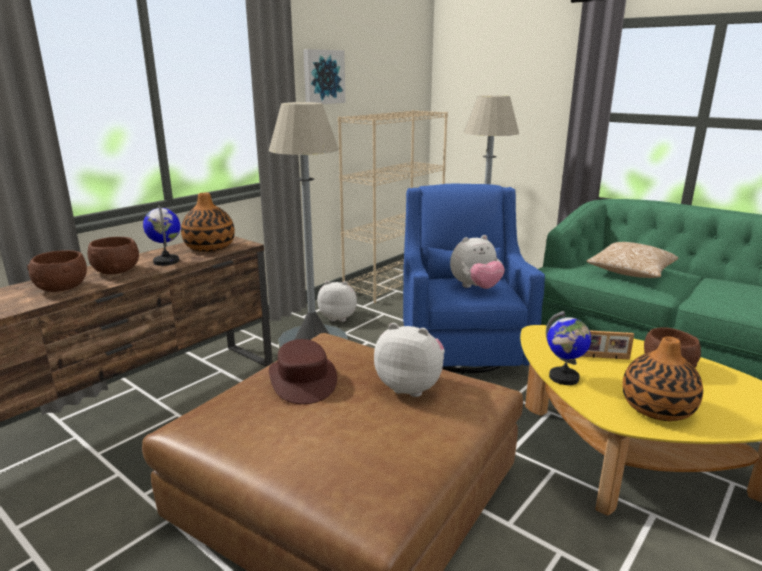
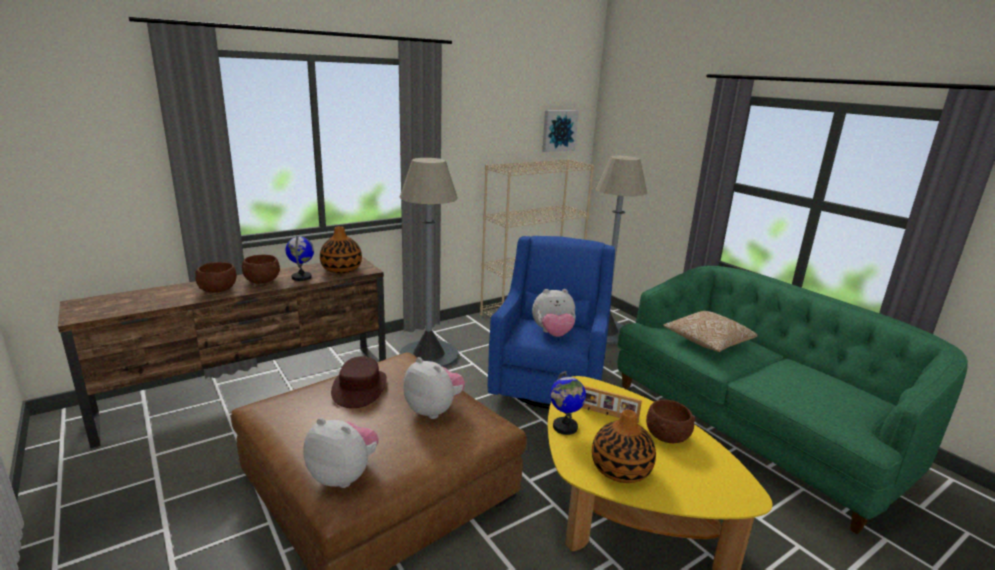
camera: 15 degrees right, 0 degrees up
(323, 77) = (474, 130): picture -> picture (558, 130)
(338, 317) = (462, 337): plush toy -> plush toy (344, 475)

